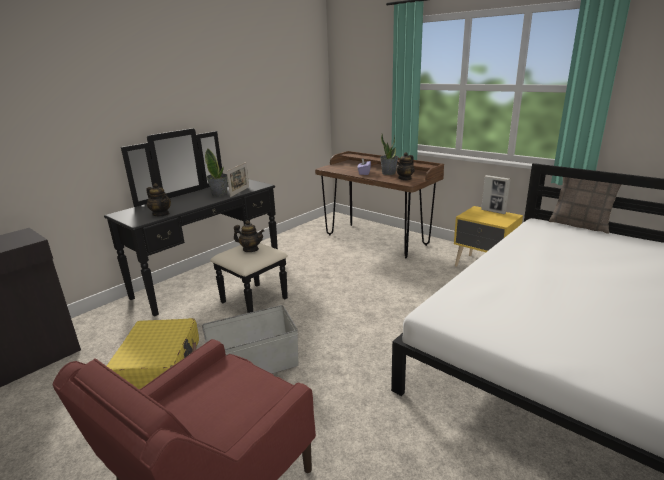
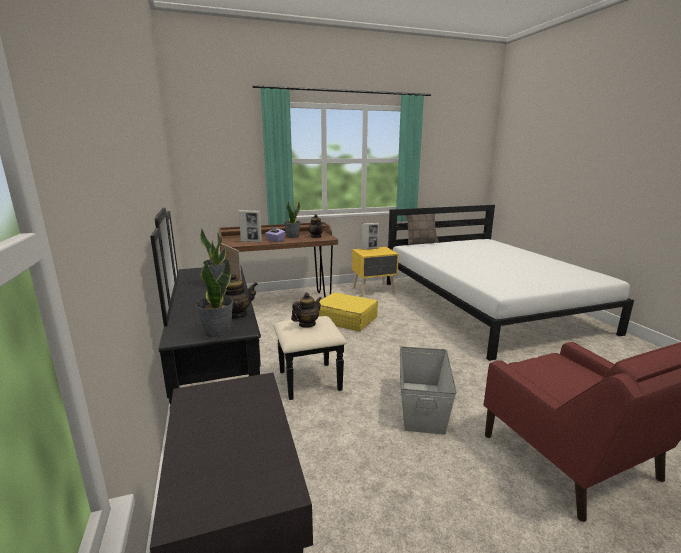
camera: 60 degrees left, 5 degrees down
(131, 218) = (217, 332): none -> potted plant
(159, 365) = (378, 465): yellow suitcase -> yellow suitcase (346, 319)
(346, 169) = (251, 241): none -> picture frame

